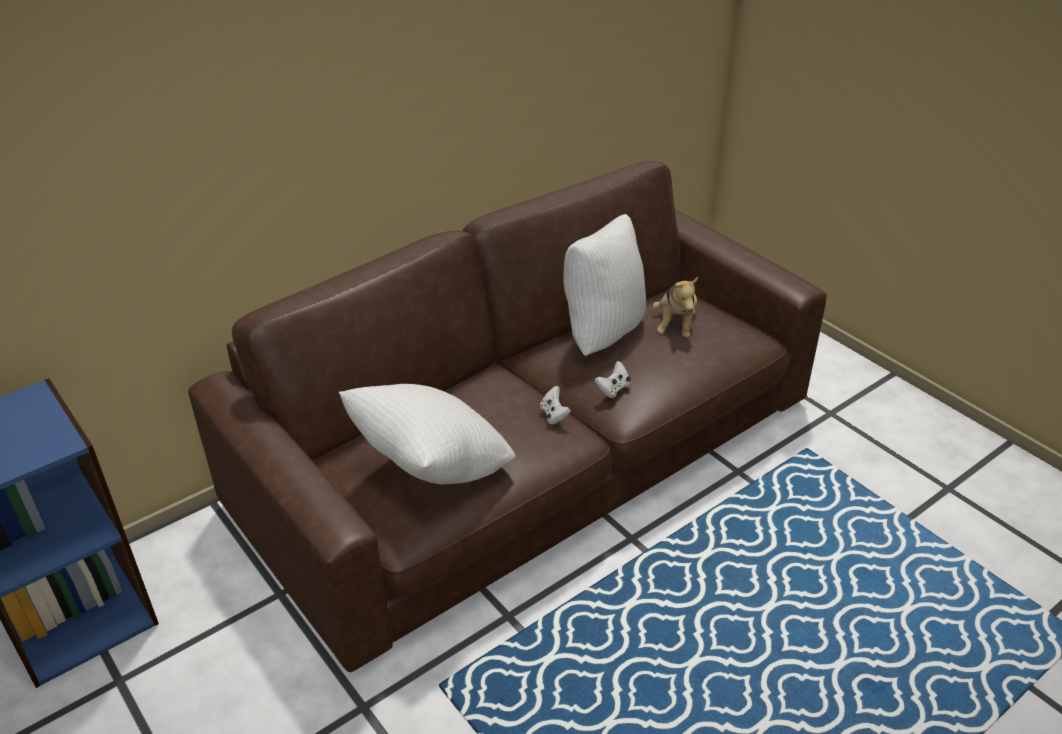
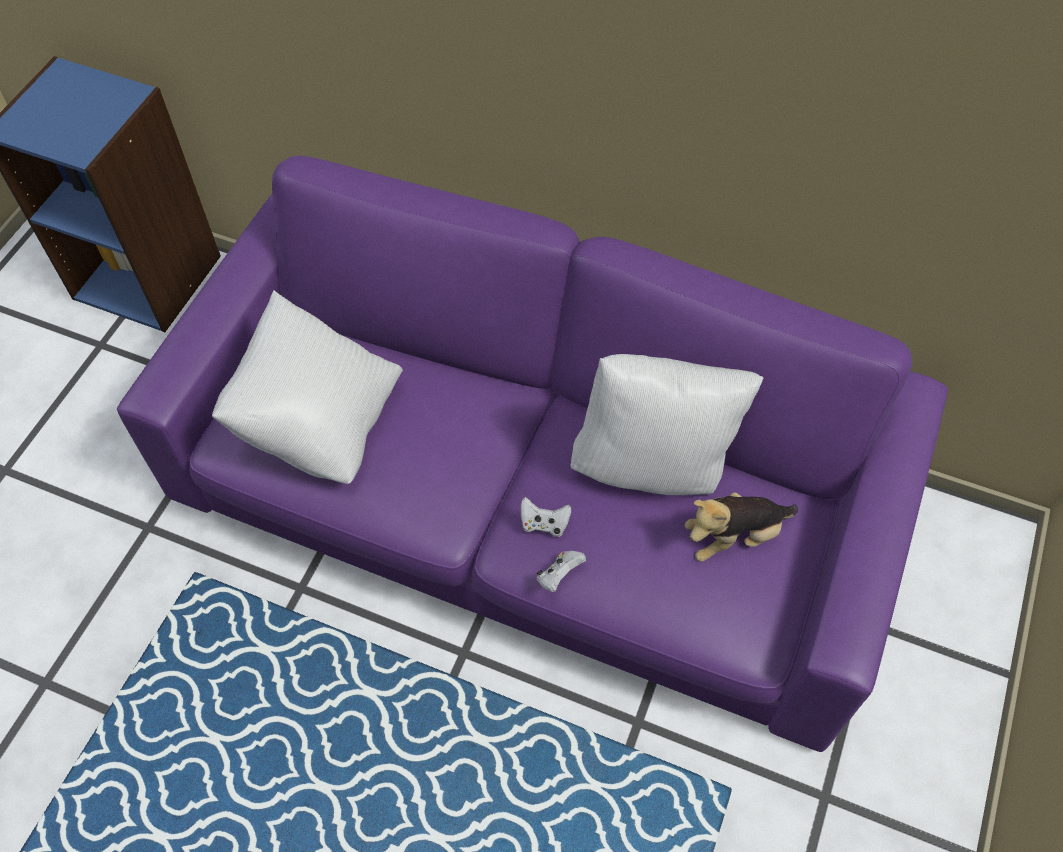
camera: 60 degrees right, 20 degrees up
(531, 454) = (532, 496): brown sofa -> purple sofa
(554, 415) = (467, 487): white game controller -> white game controller (559, 576)

